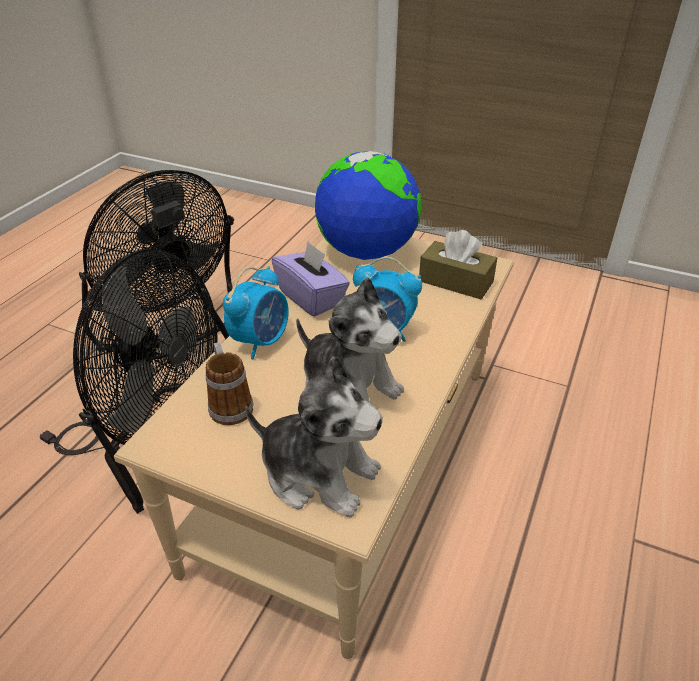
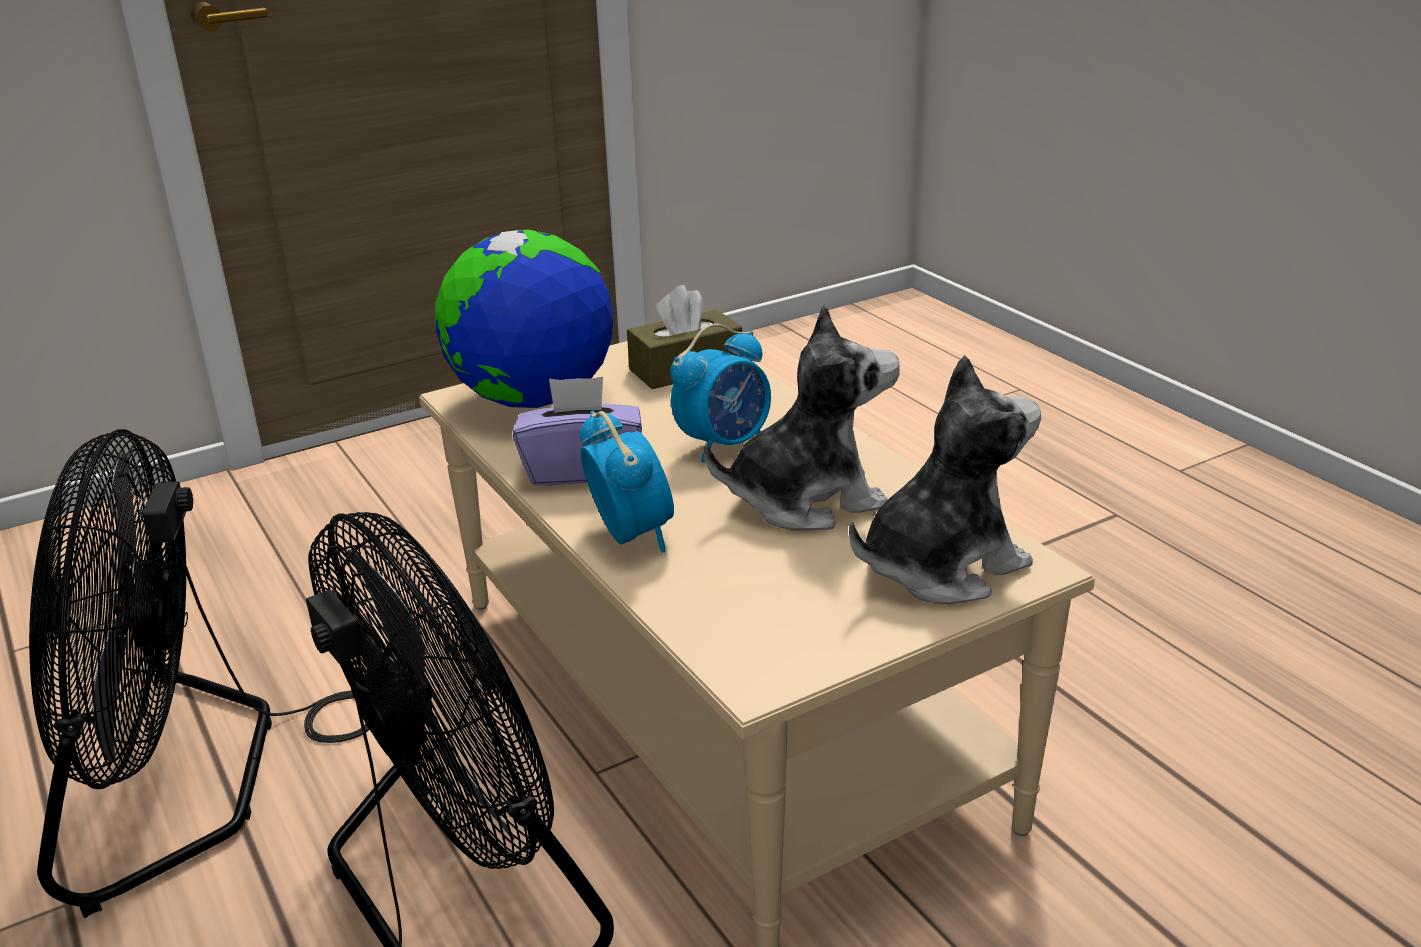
camera: 55 degrees left, 10 degrees down
(229, 404) = (740, 596): mug -> none

